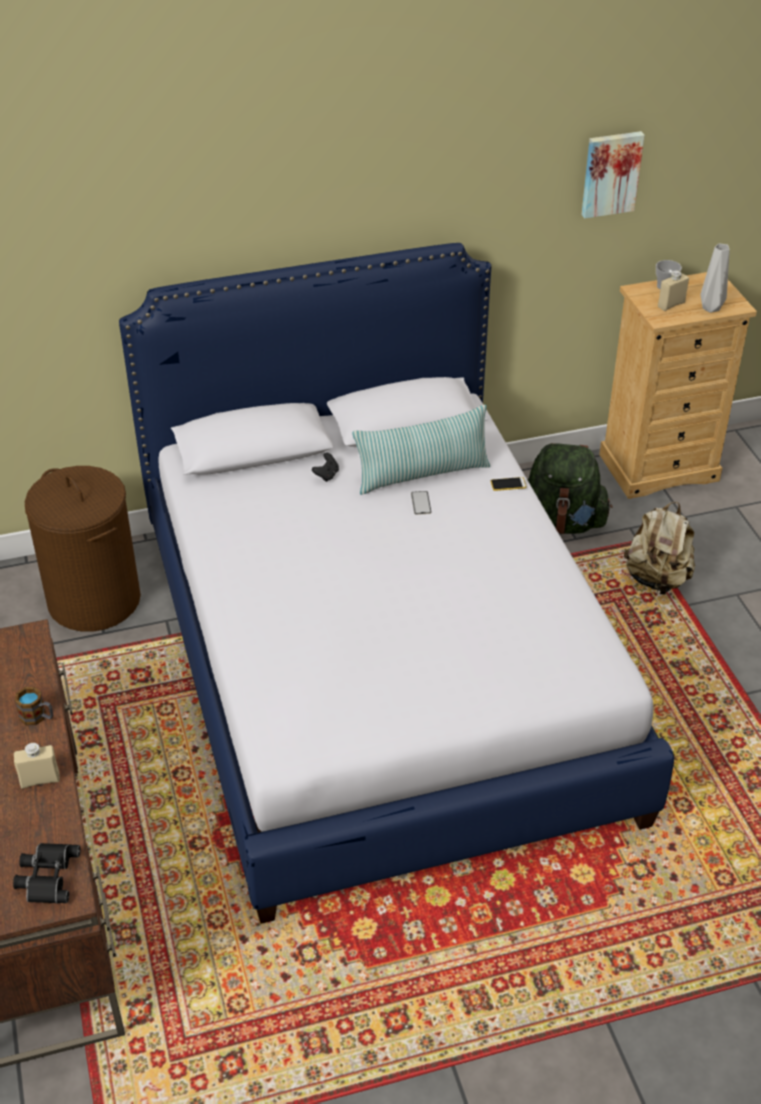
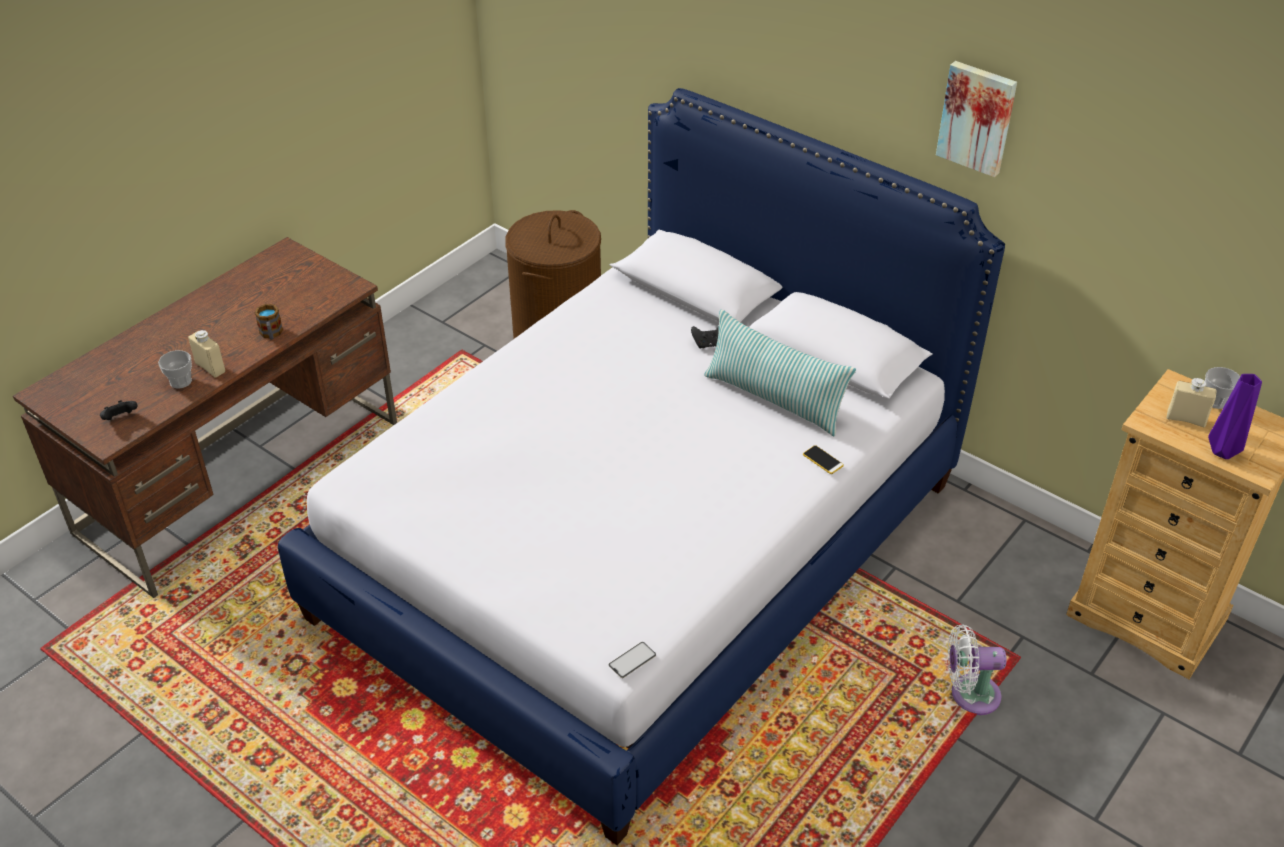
camera: 55 degrees right, 0 degrees up
(37, 809) = (180, 381): none -> cup
(46, 876) = (121, 419): black binoculars -> black game controller
(421, 503) = (733, 417): phone -> phone (632, 660)
(560, 523) = (967, 578): green backpack -> none
(610, 173) = (1188, 221): picture -> picture (977, 117)
(657, 579) = (969, 694): beige backpack -> white fan
(711, 309) = (1222, 452): grey vase -> purple vase

